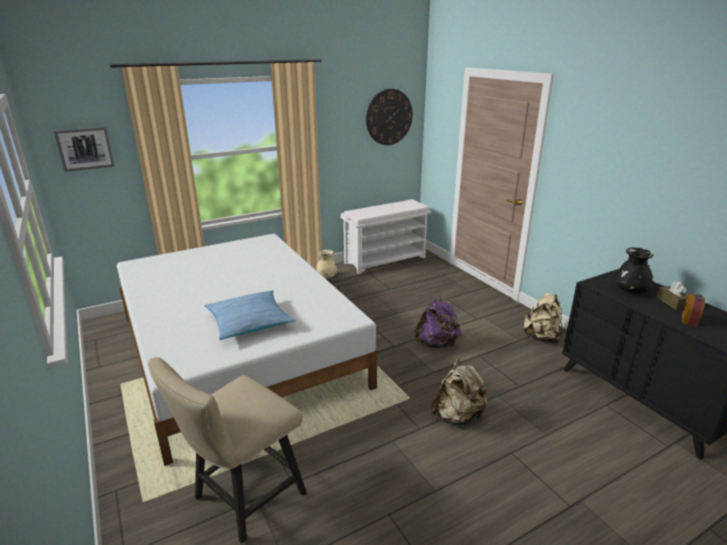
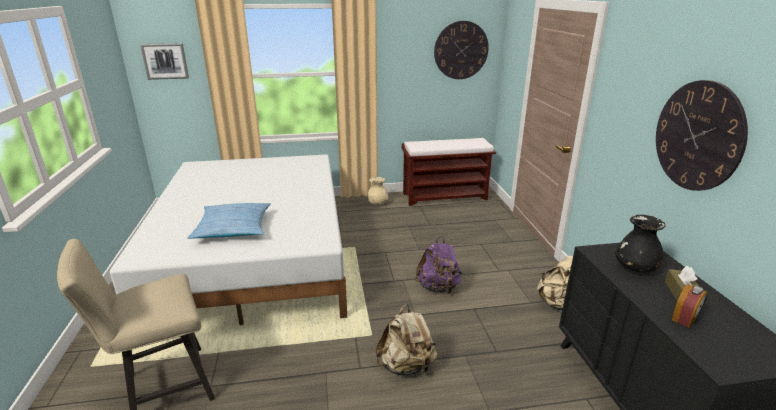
camera: 20 degrees right, 0 degrees up
(385, 260) = (445, 196): white bench -> brown bench
(658, 181) = (698, 136): none -> wall clock

